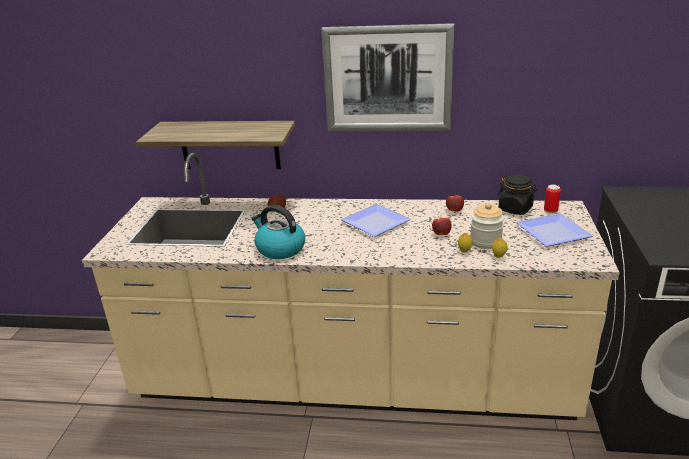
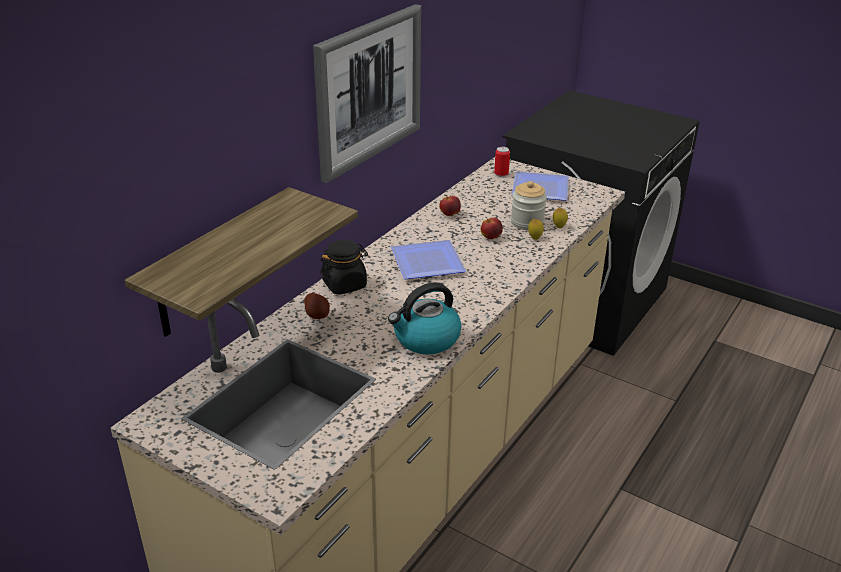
camera: 65 degrees left, 5 degrees up
(515, 209) = (480, 187): black jar -> black jar (345, 284)

